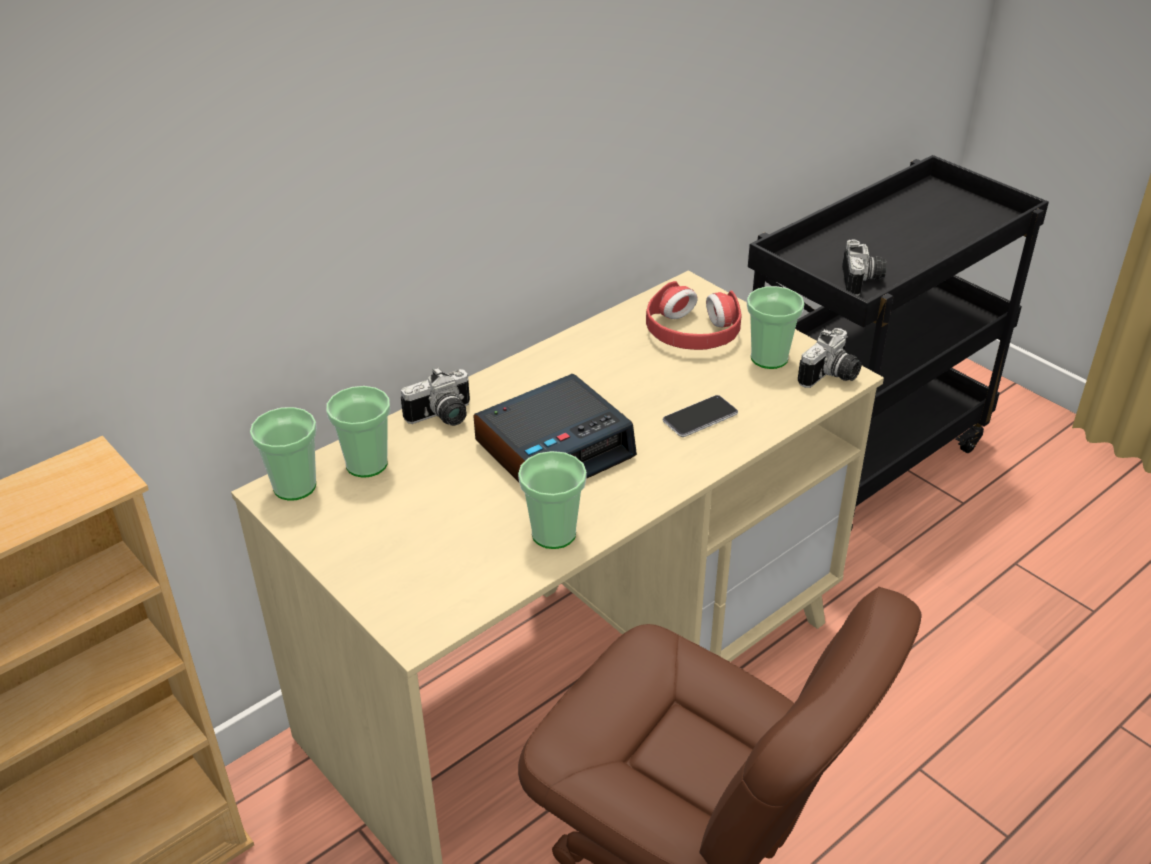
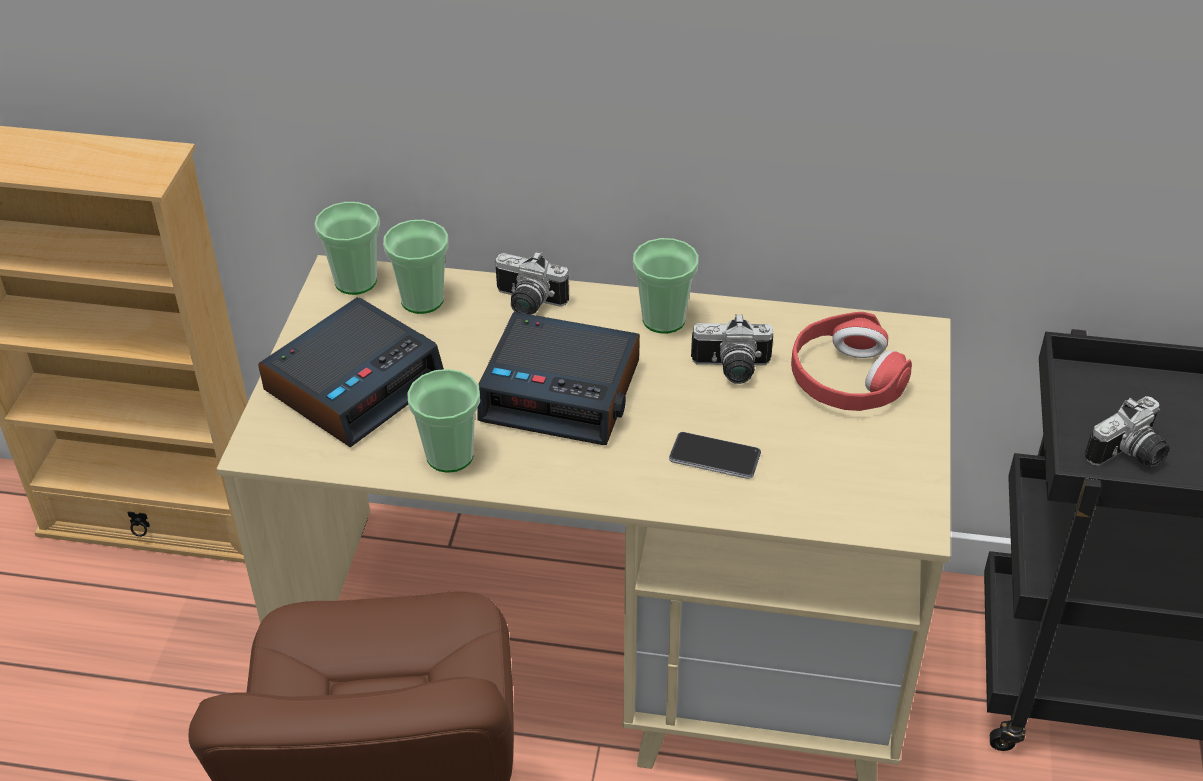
camera: 50 degrees right, 5 degrees up
(412, 544) = (355, 384): none -> alarm clock
(769, 358) = (871, 454): cup -> cup (663, 319)
(832, 377) = (898, 515): camera -> camera (731, 370)

